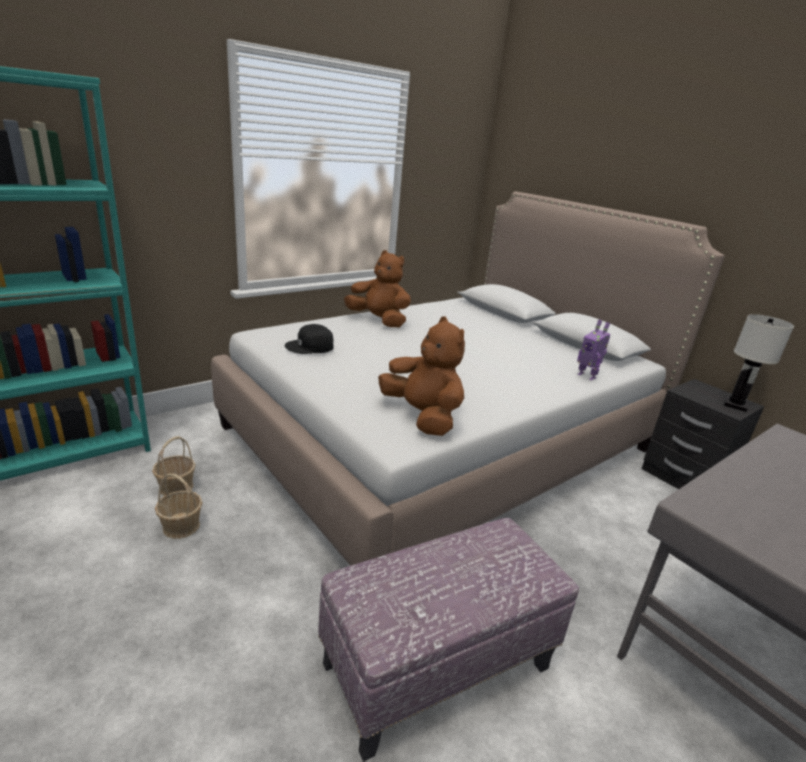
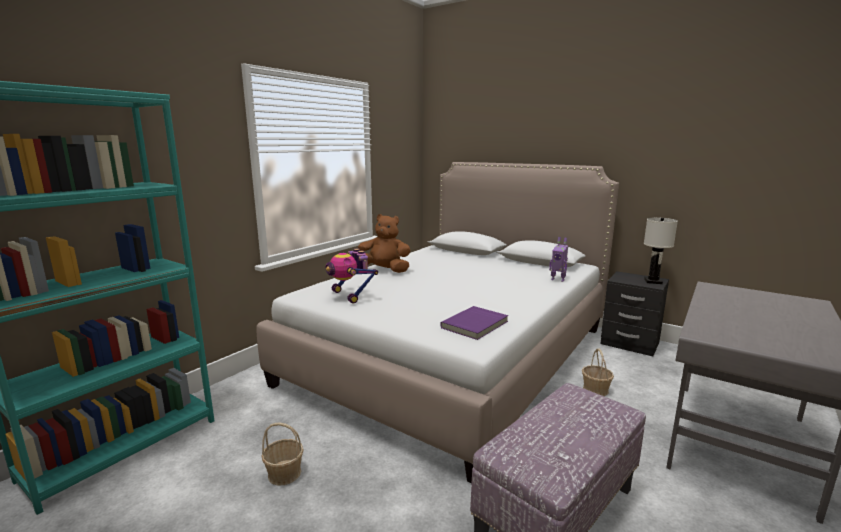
camera: 15 degrees left, 10 degrees down
(176, 487) = (258, 444): basket -> basket (595, 390)
(310, 347) = (350, 296): black cap -> toy robot
(422, 416) = (475, 325): brown plush toy -> purple book

